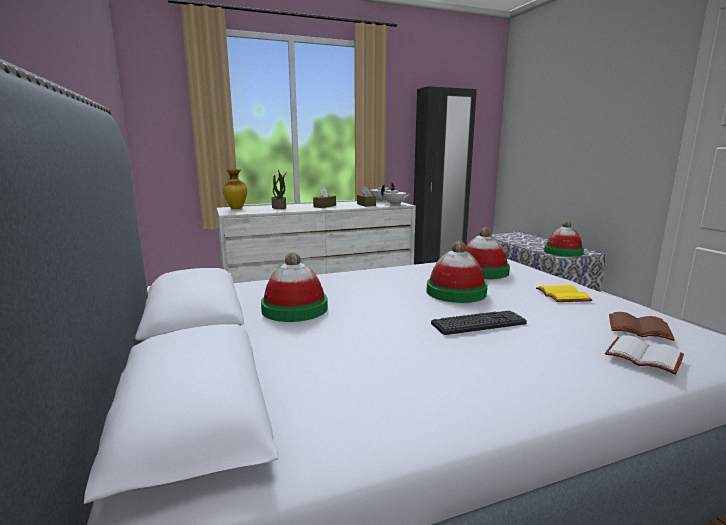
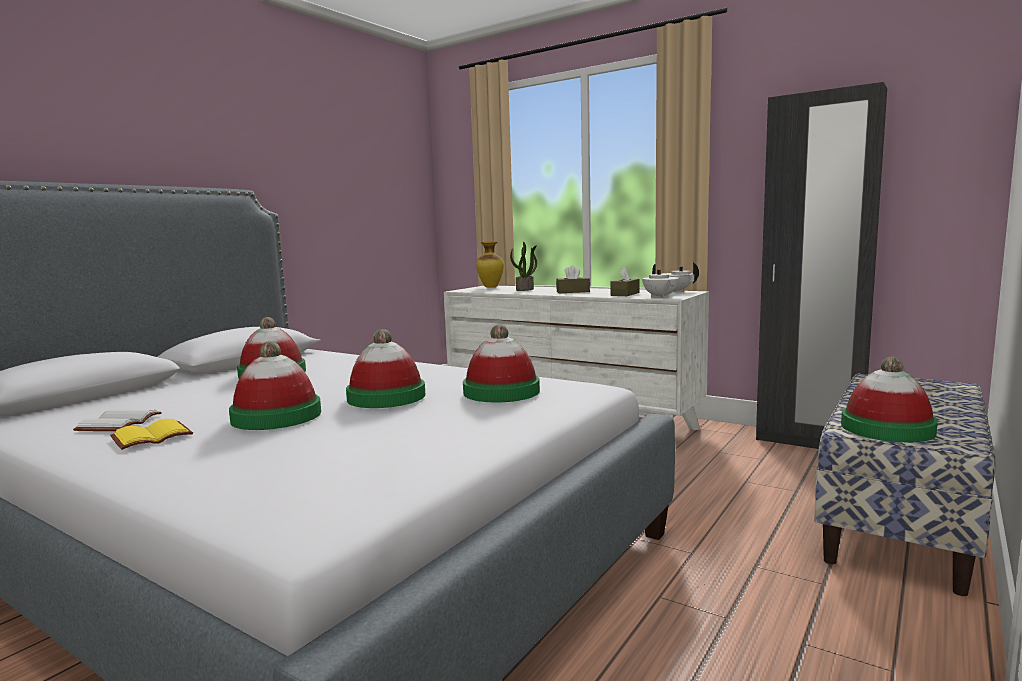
camera: 55 degrees right, 5 degrees down
(478, 323) = (276, 416): keyboard -> hat
(561, 295) = (439, 431): yellow book -> yellow book (152, 436)
(638, 329) = (313, 470): brown book -> none
(645, 356) = (215, 480): white book -> white book (120, 423)

